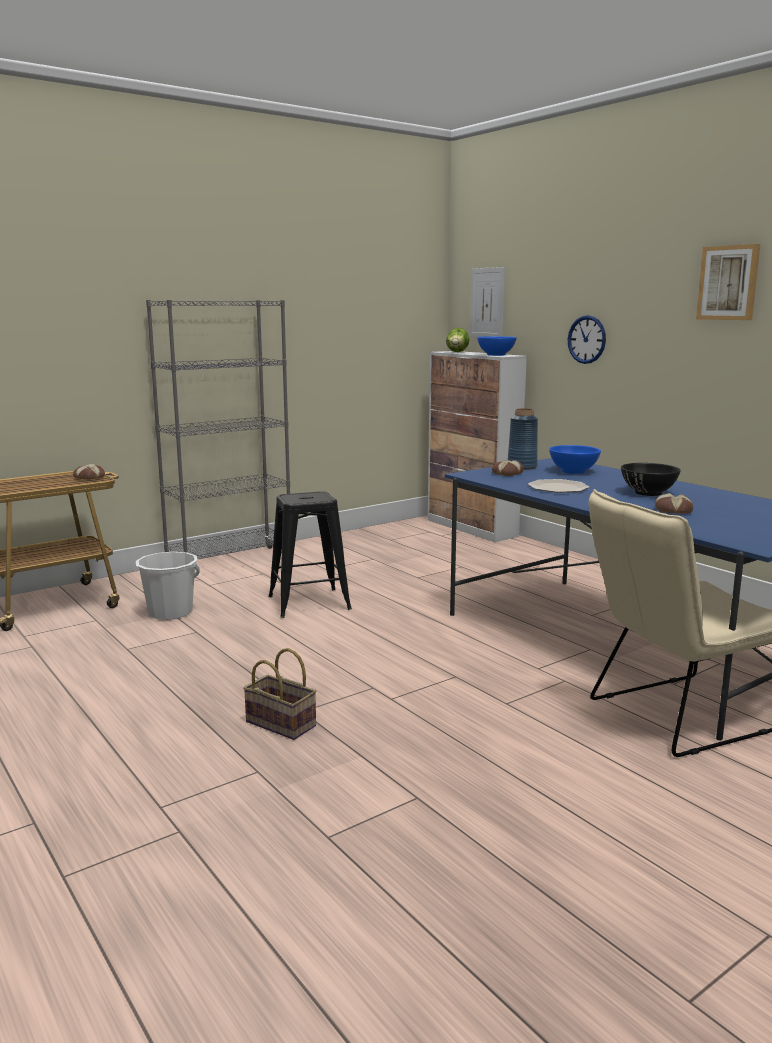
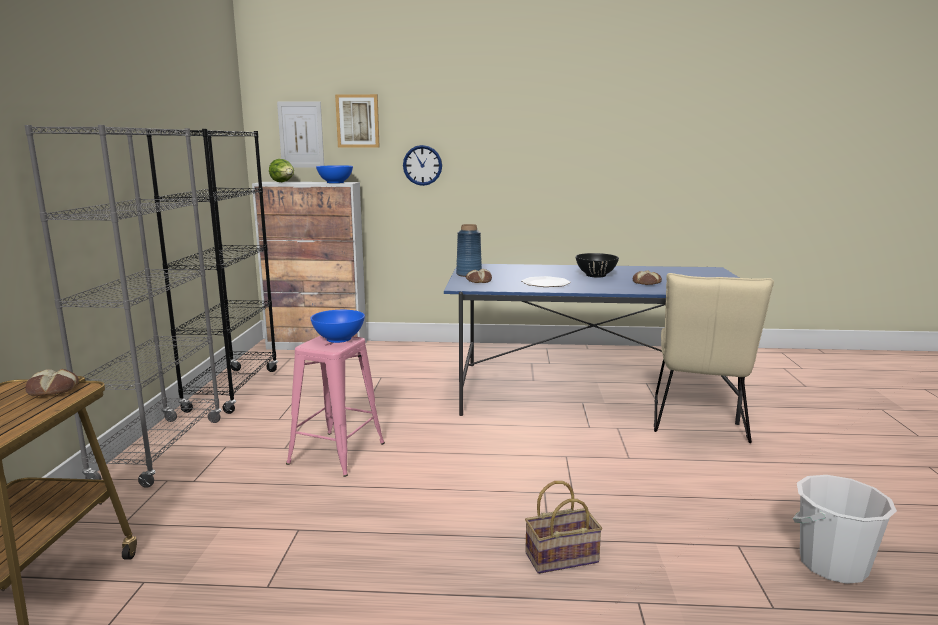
camera: 50 degrees left, 0 degrees up
(170, 612) = (220, 526): white bucket -> white bucket (832, 565)
(308, 603) = (336, 453): black stool -> pink stool
(342, 541) = (233, 390): none -> black bookcase
(573, 471) = (508, 271): blue bowl -> blue bowl (339, 339)
(728, 283) = (548, 120): picture -> picture (358, 121)

